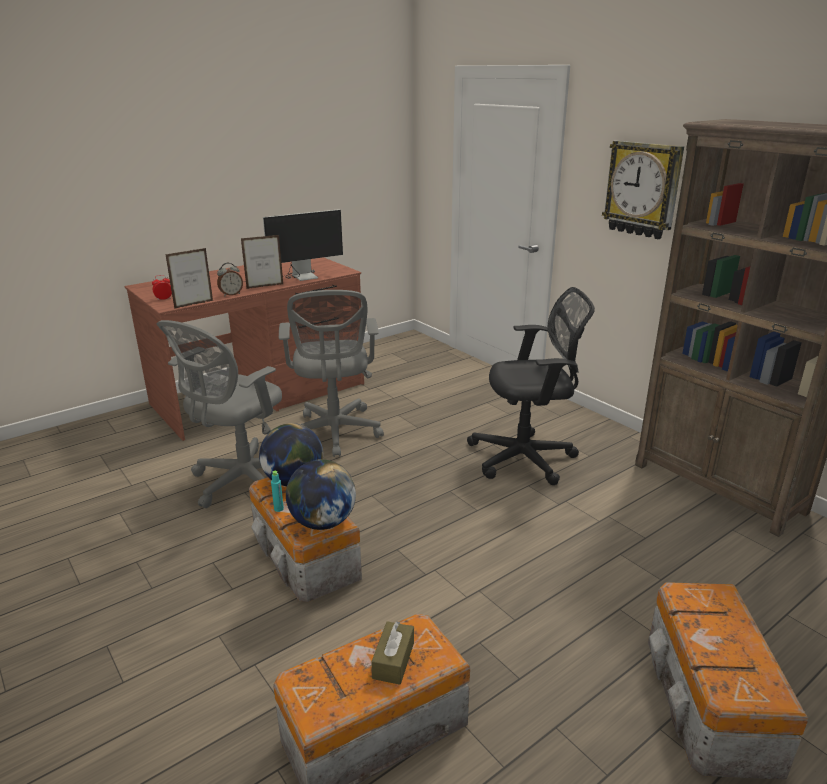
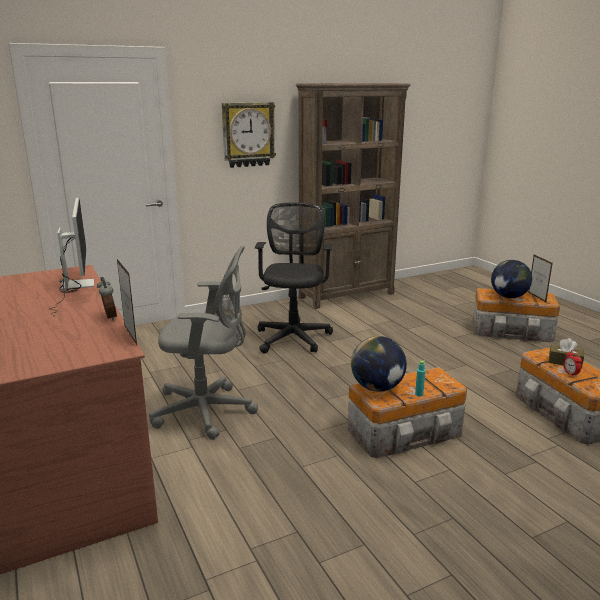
camera: 80 degrees left, 5 degrees down
(164, 299) = (82, 355): alarm clock -> alarm clock (570, 374)
(242, 482) = (280, 468): grey office chair -> none
(265, 286) = (94, 302): picture frame -> picture frame (536, 297)
(322, 522) = (437, 377): globe -> globe (508, 297)

